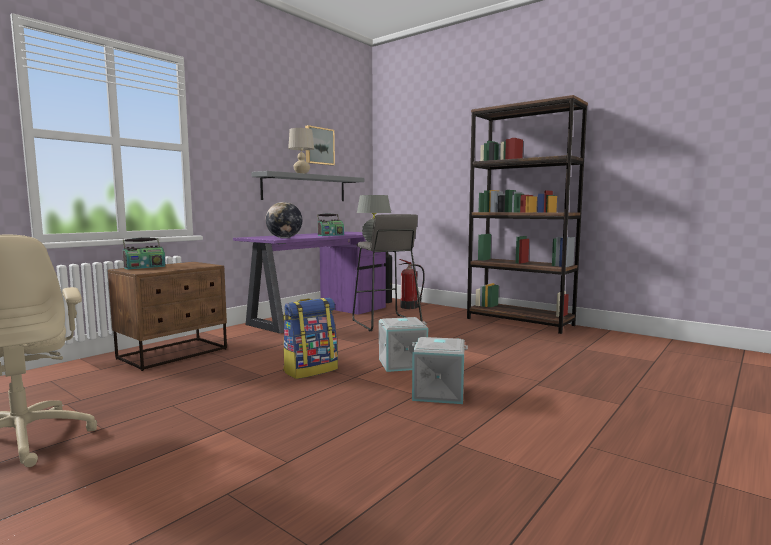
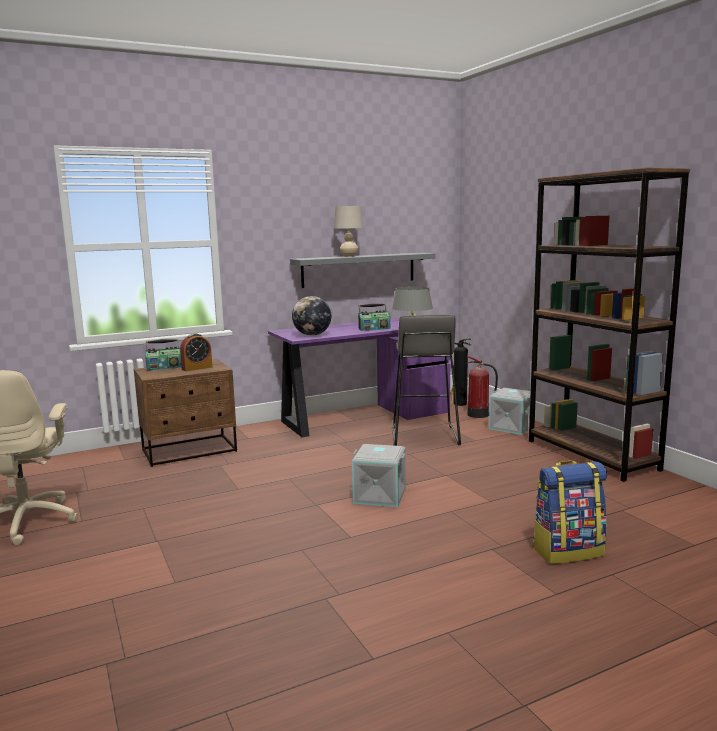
camera: 25 degrees right, 5 degrees up
(183, 266) = (197, 368): none -> alarm clock
(310, 370) = (284, 489): backpack -> backpack (568, 551)
(318, 146) = (378, 219): picture -> none
(439, 392) = (375, 538): grey storage box -> grey storage box (512, 427)

